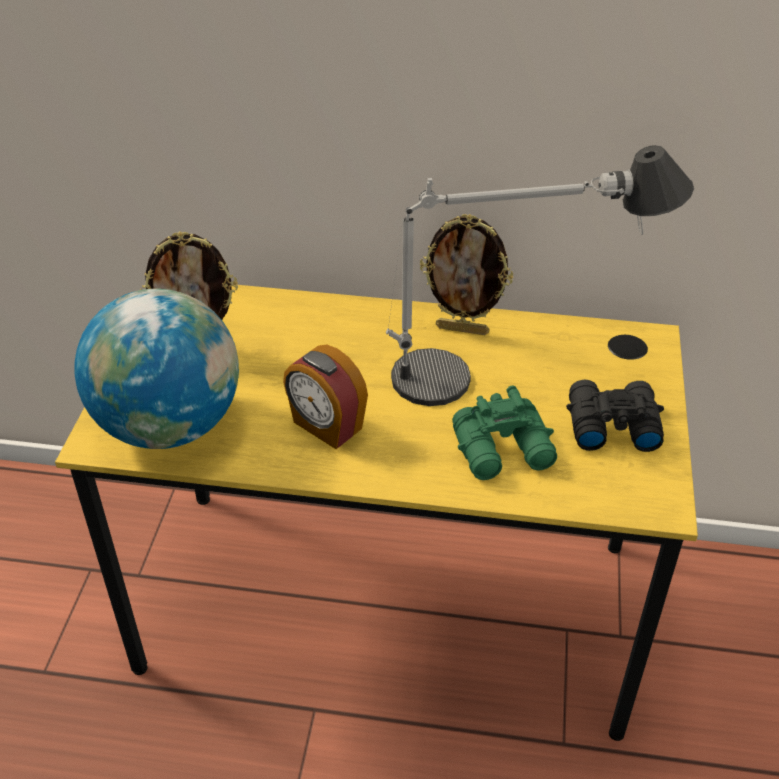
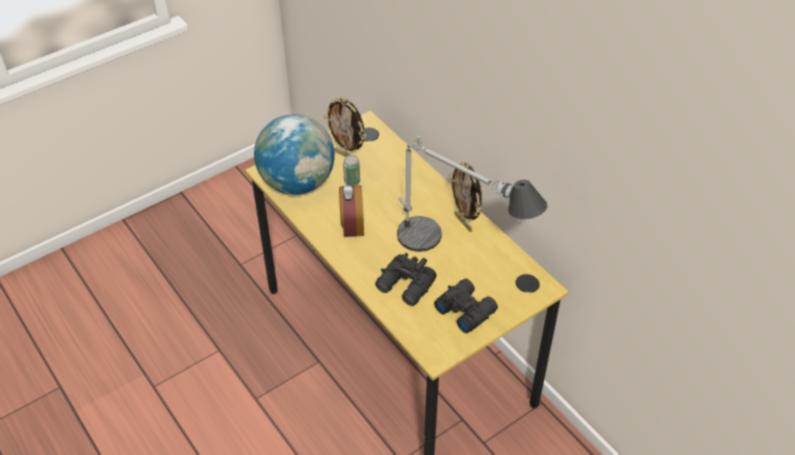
camera: 45 degrees right, 5 degrees up
(250, 374) = (352, 182): none -> can
(505, 451) = (406, 286): green binoculars -> black binoculars

